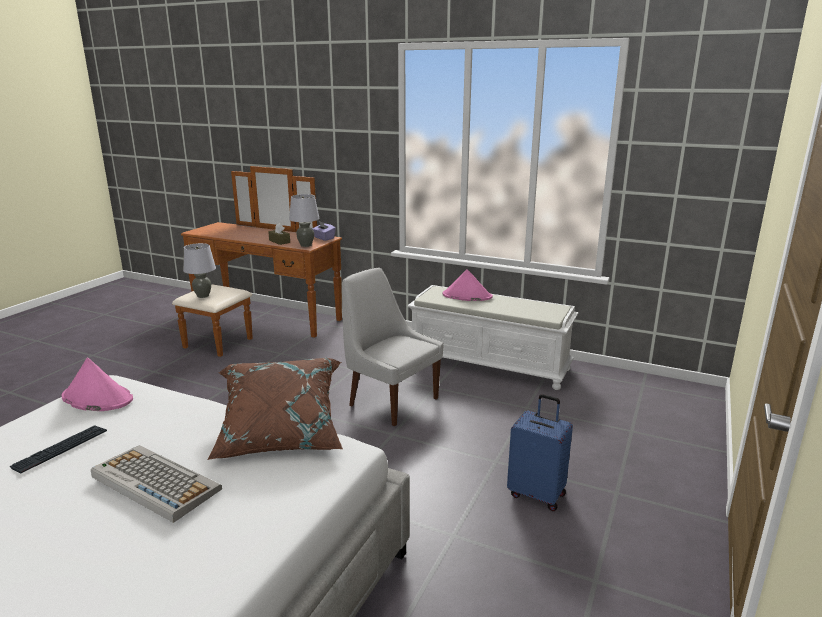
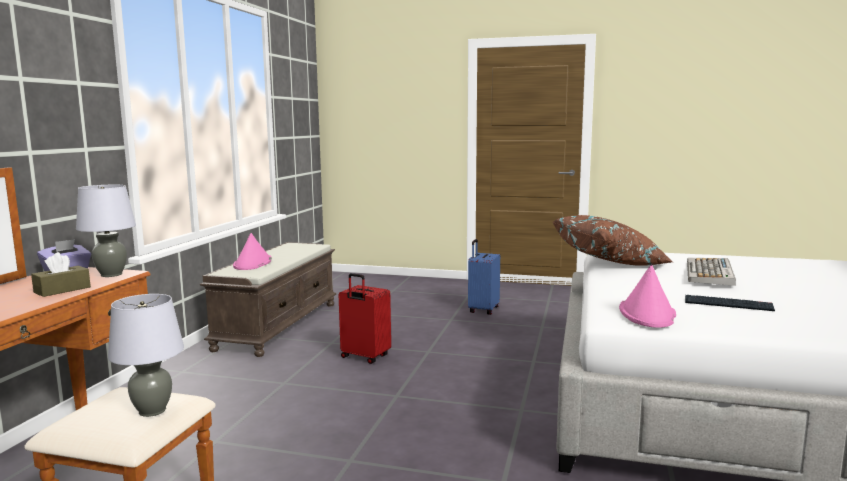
camera: 100 degrees left, 10 degrees down
(391, 401) = (364, 357): white chair -> red suitcase
(490, 364) = (277, 325): white bench -> brown bench

